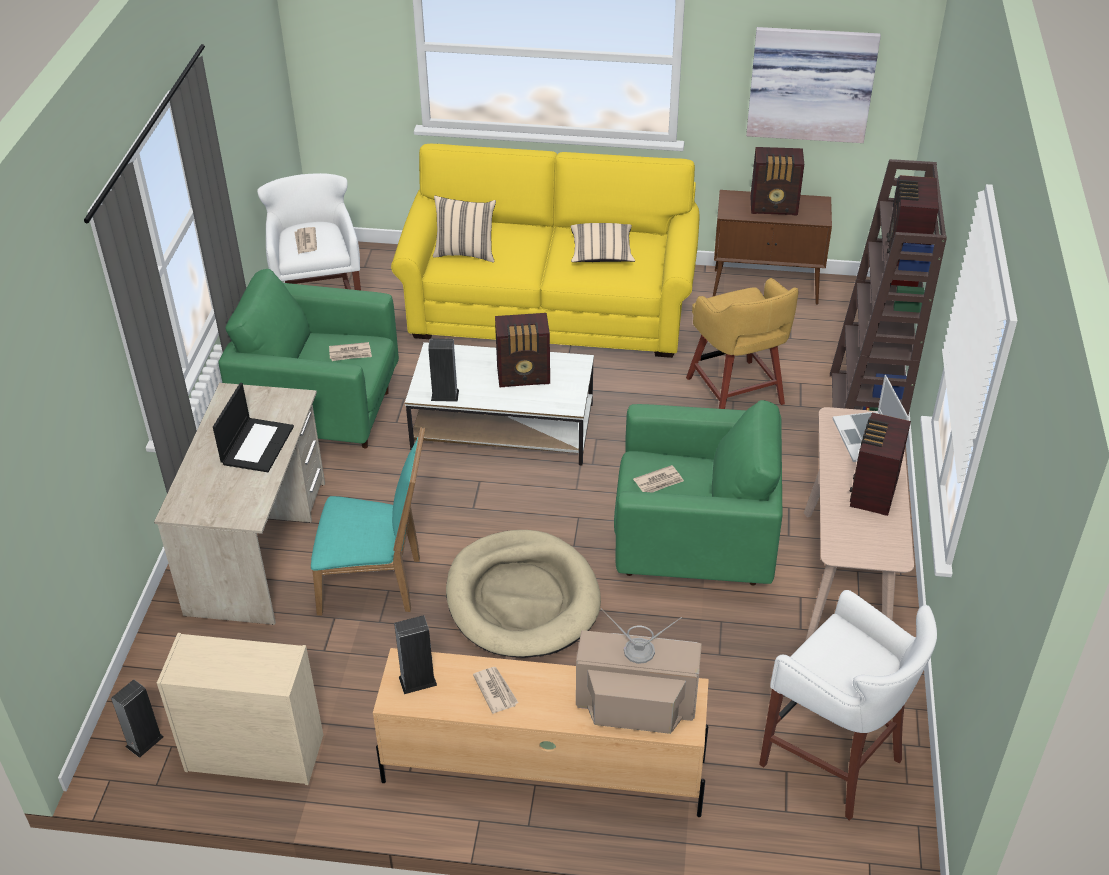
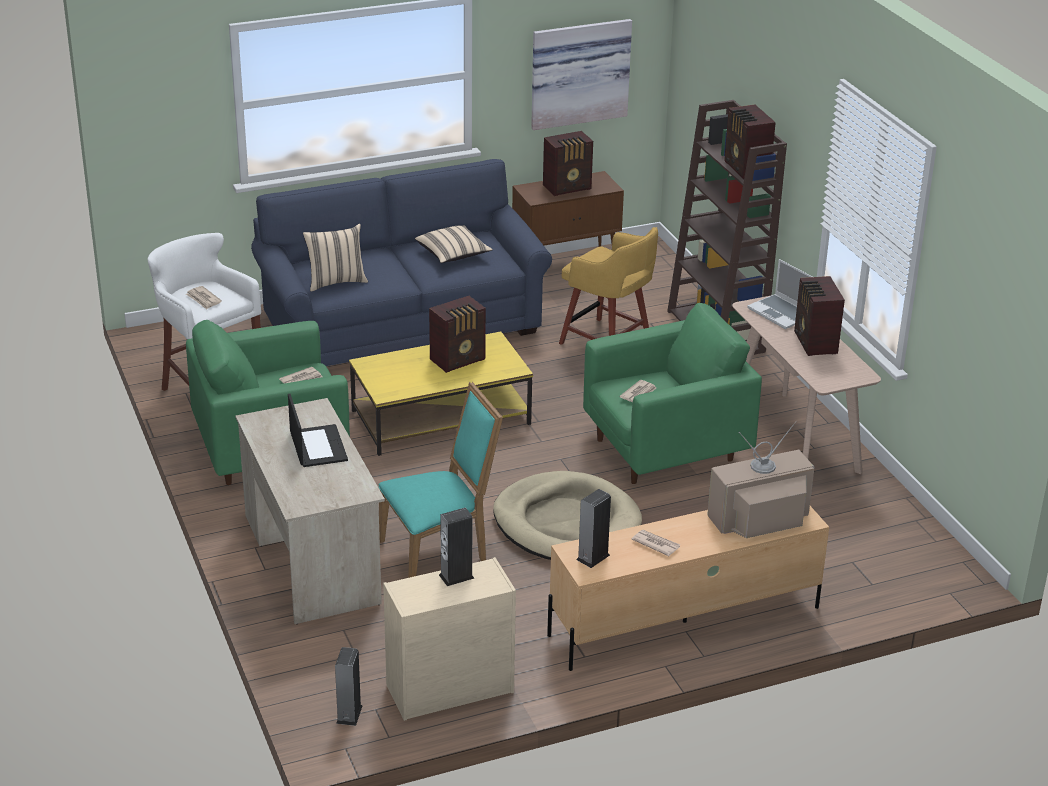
camera: 30 degrees left, 10 degrees down
(445, 395) = (405, 390): speaker -> speaker (456, 576)
(504, 426) = (442, 417): white coffee table -> yellow coffee table
(550, 310) = (402, 326): yellow sofa -> blue sofa
(835, 762) = (880, 545): white stool -> none

